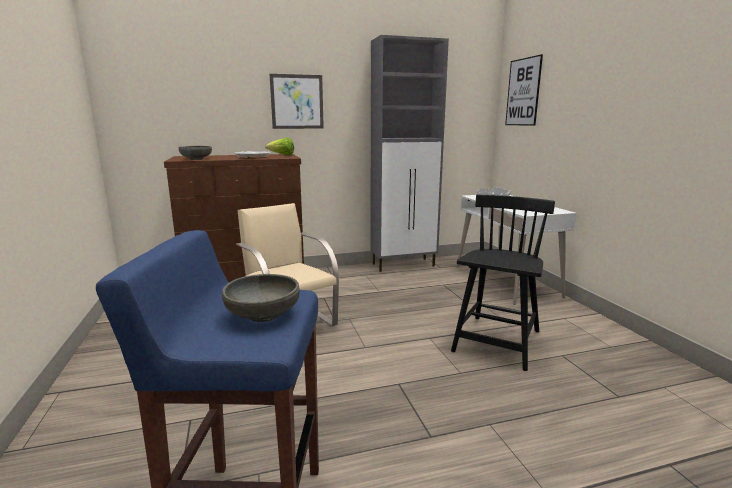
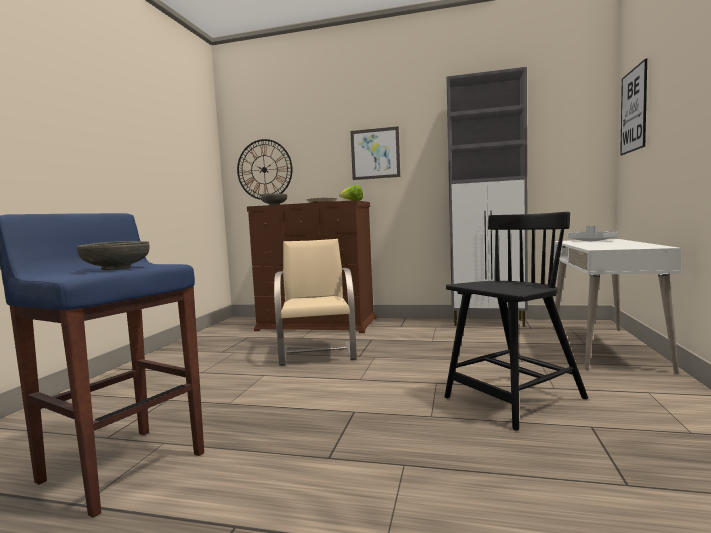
camera: 30 degrees right, 10 degrees down
(158, 108) = (264, 169): none -> wall clock

